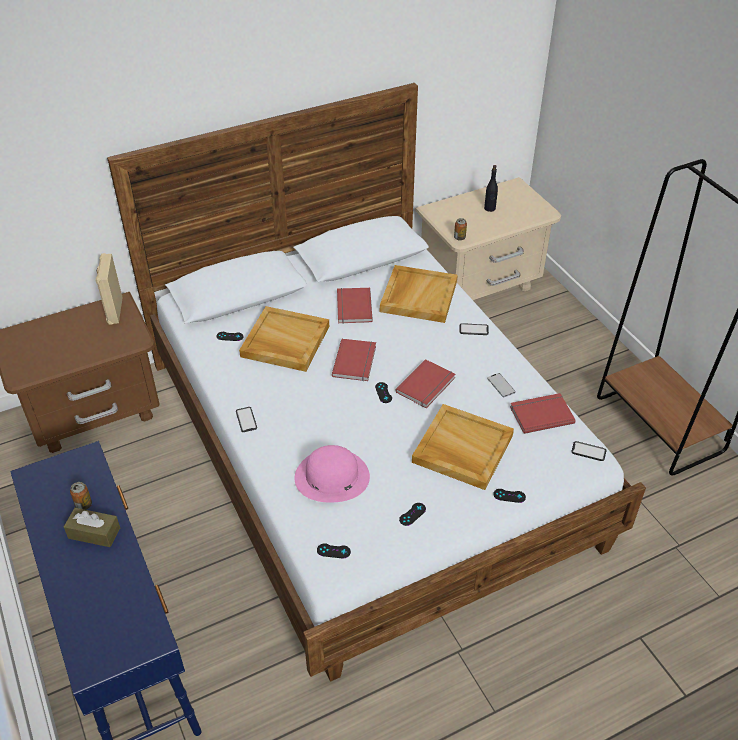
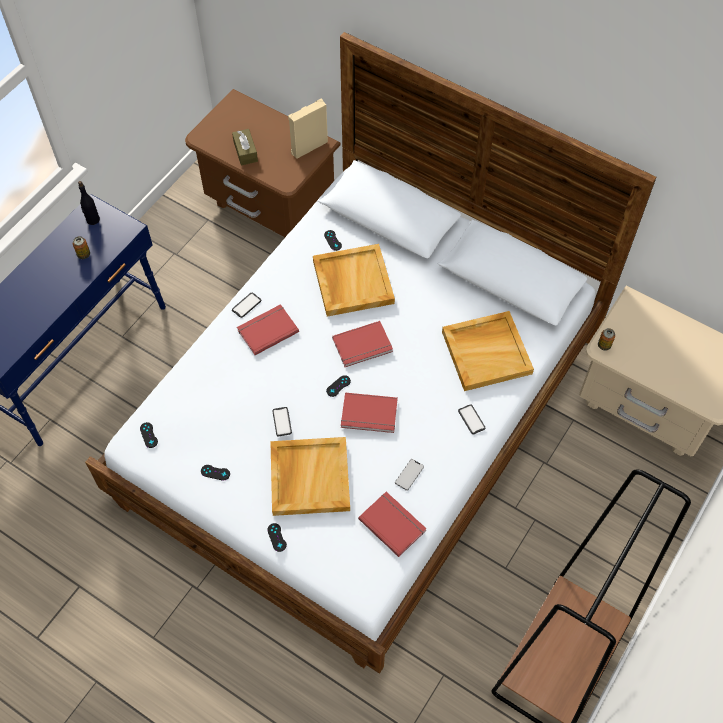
camera: 60 degrees right, 15 degrees up
(94, 533) = (63, 276): brown tissue box -> brown tissue box (245, 151)
(331, 477) = (219, 395): pink hat -> none
(352, 307) = (433, 308): red book -> red book (267, 330)
(489, 208) = (677, 350): black bottle -> black bottle (93, 220)
(588, 451) = (369, 582): phone -> phone (282, 422)

